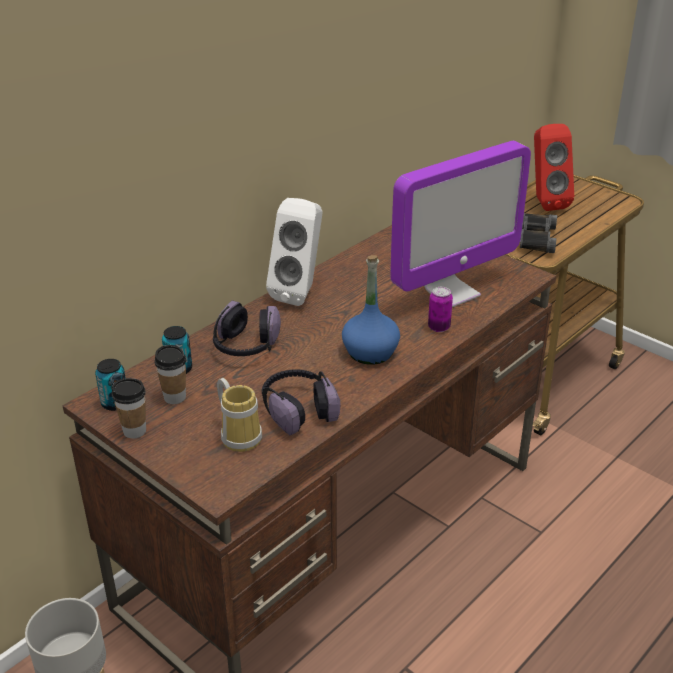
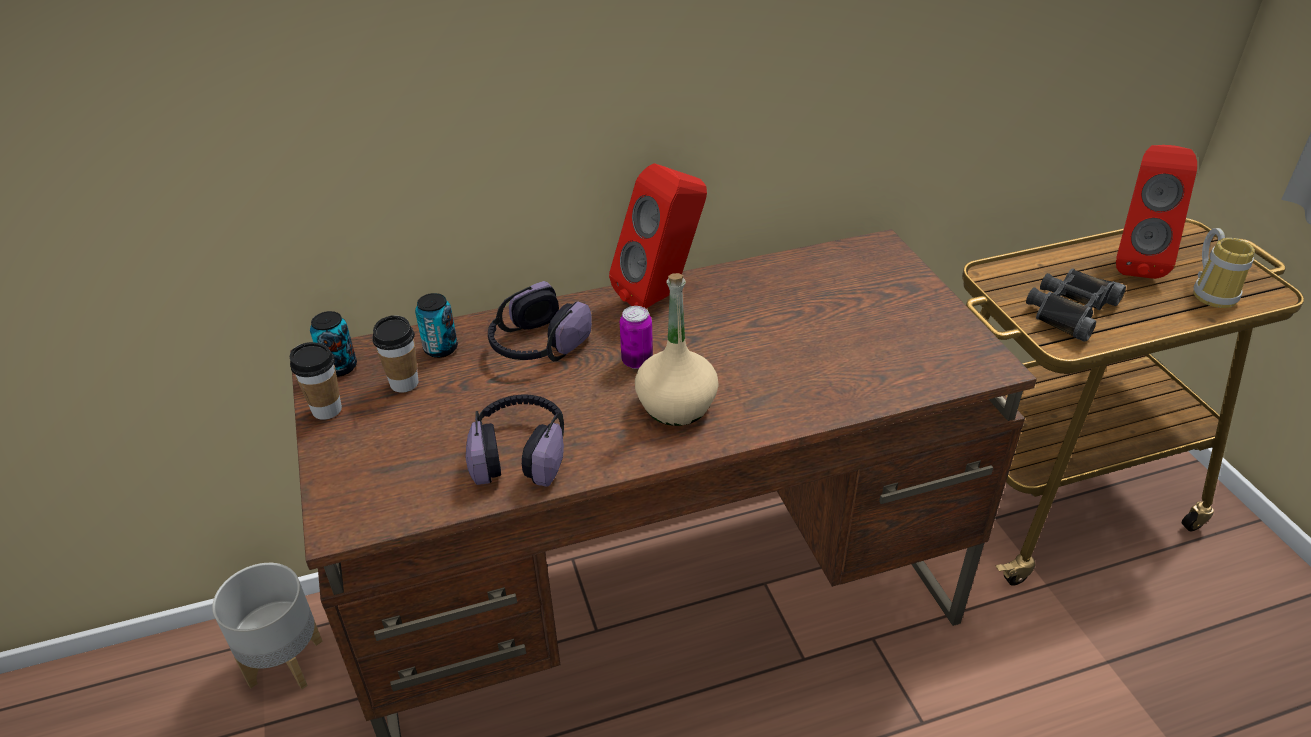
camera: 30 degrees right, 5 degrees up
(240, 435) = (427, 461): mug -> mug (1213, 293)
(300, 293) = (662, 295): white speaker -> red speaker
(370, 352) = (676, 405): blue bottle -> beige bottle
(439, 327) = (796, 401): can -> can (637, 361)
(451, 292) = (857, 356): monitor -> none

